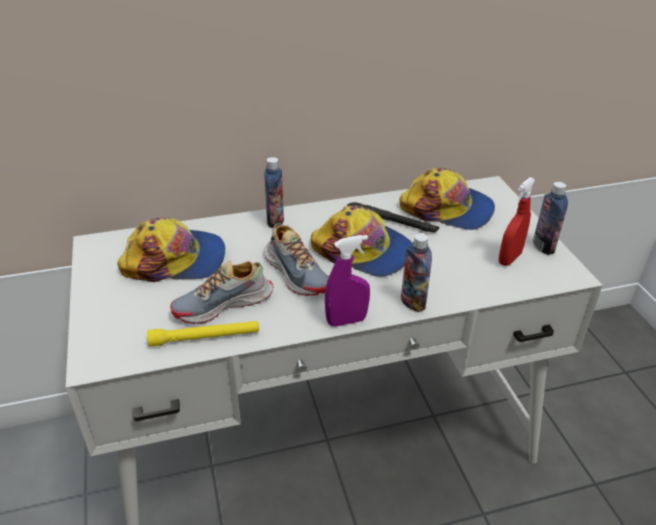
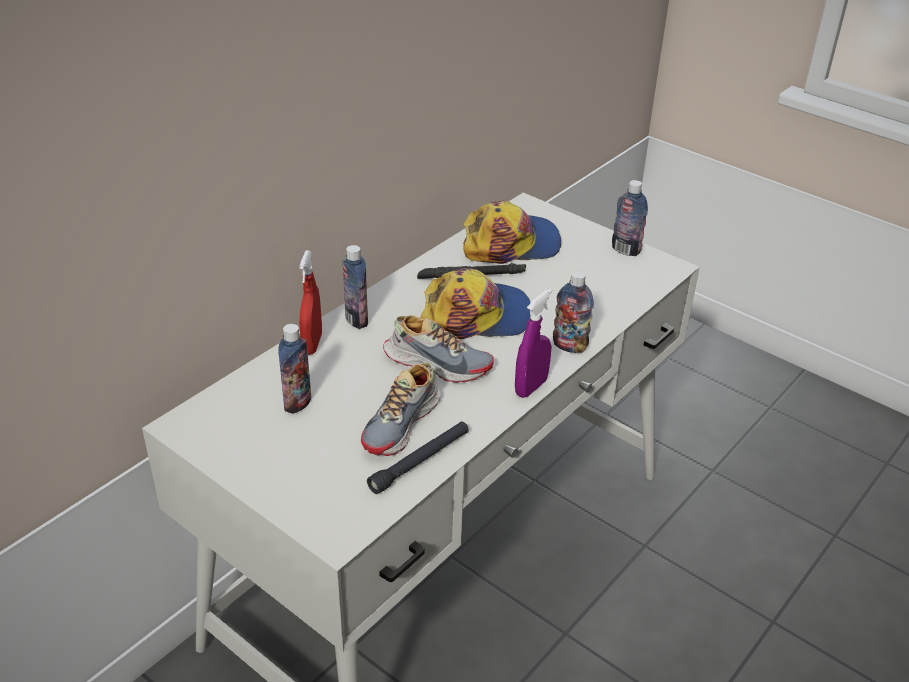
camera: 35 degrees left, 0 degrees up
(175, 260) = (298, 402): cap -> bottle
(205, 338) = (420, 462): yellow flashlight -> black flashlight
(509, 258) = (609, 272): red spray bottle -> red spray bottle (312, 344)

